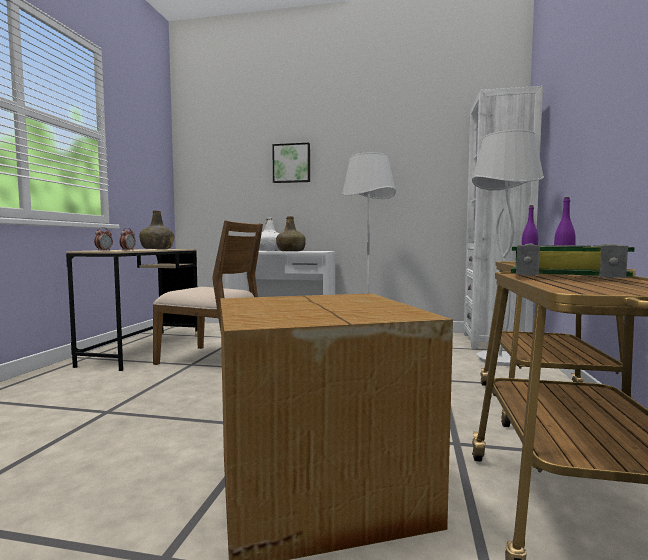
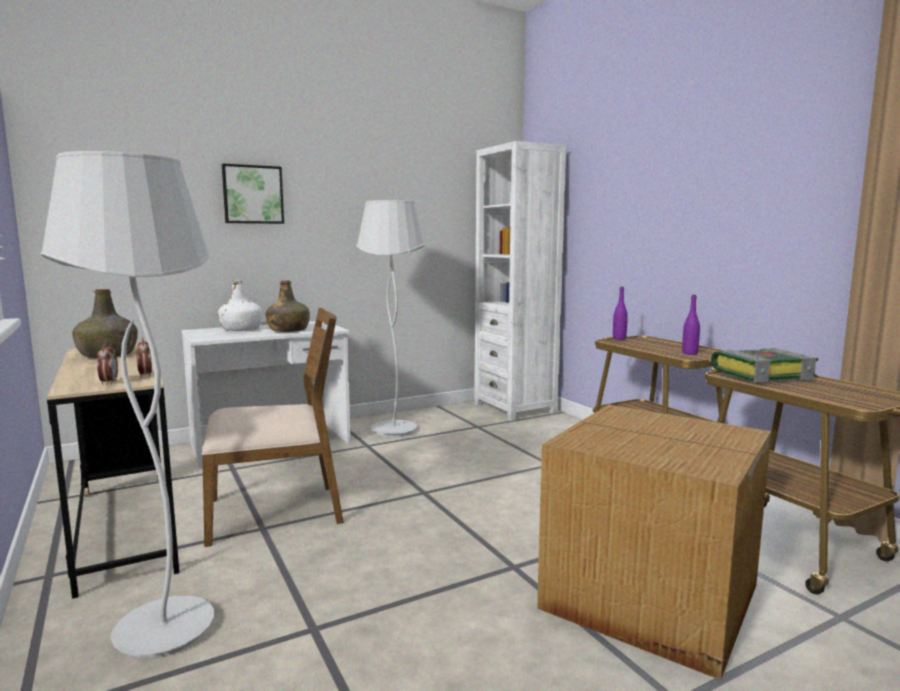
camera: 40 degrees left, 5 degrees up
(499, 360) = (553, 429): white floor lamp -> white floor lamp (164, 631)

